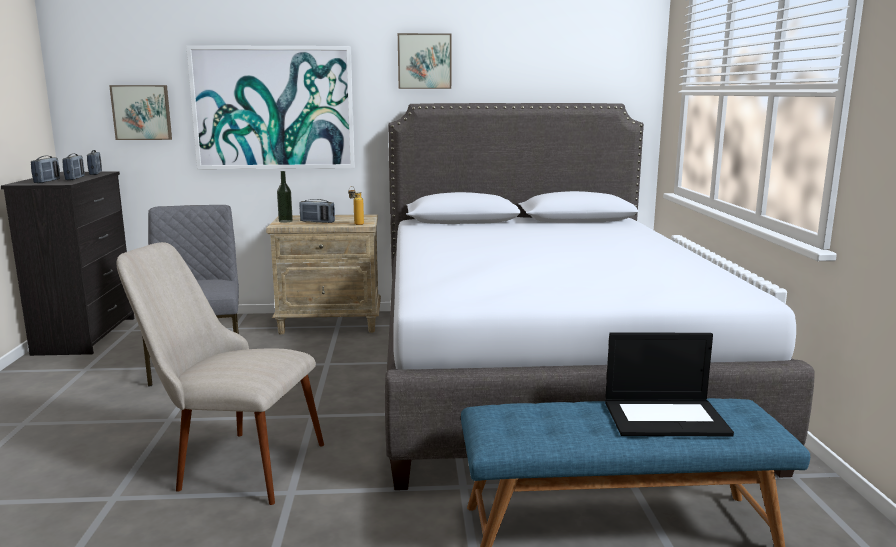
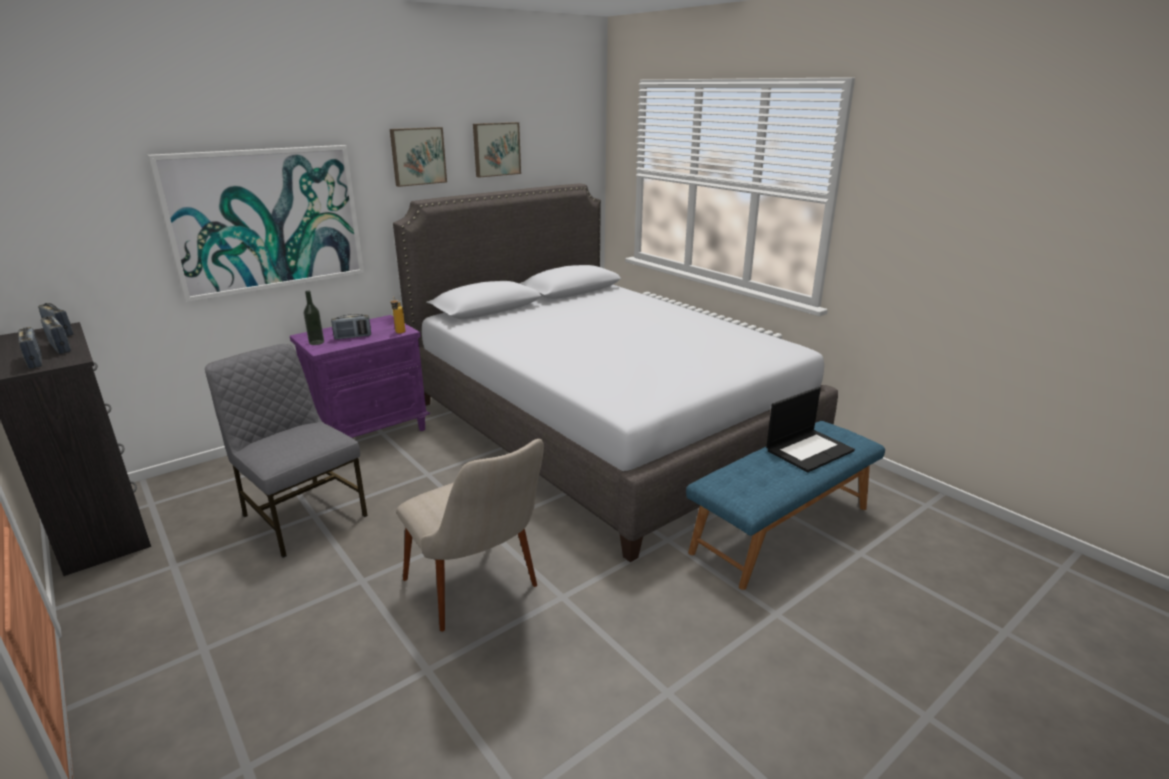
camera: 35 degrees left, 10 degrees up
(142, 112) = (94, 243): picture -> picture (496, 149)
(231, 463) = (480, 595): beige chair -> beige chair turned 105 degrees counterclockwise
(330, 323) = (371, 431): beige nightstand -> purple nightstand

